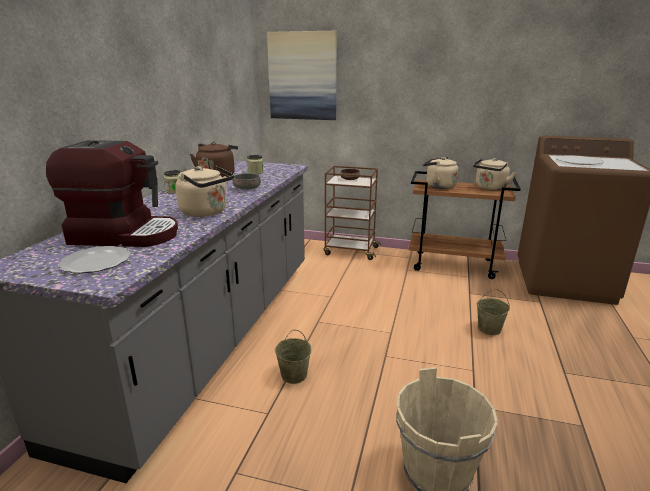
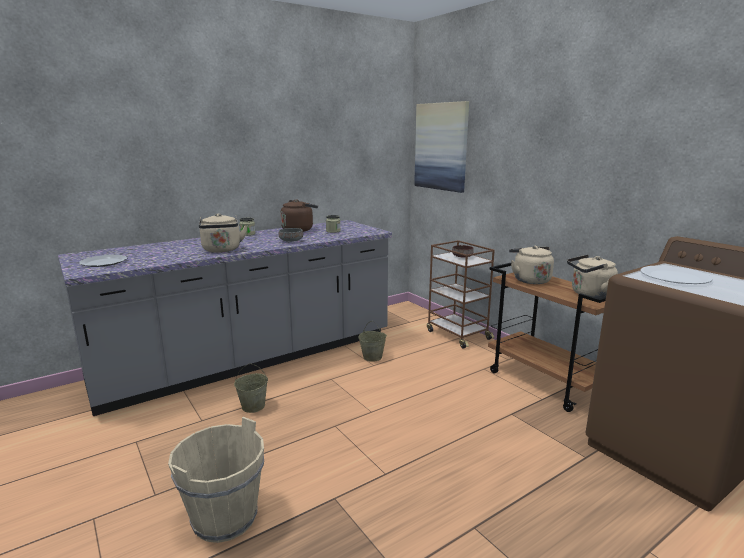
camera: 40 degrees right, 5 degrees down
(125, 235) = (152, 253): coffee machine -> none
(489, 329) = (469, 452): beige bucket -> beige bucket (373, 357)

